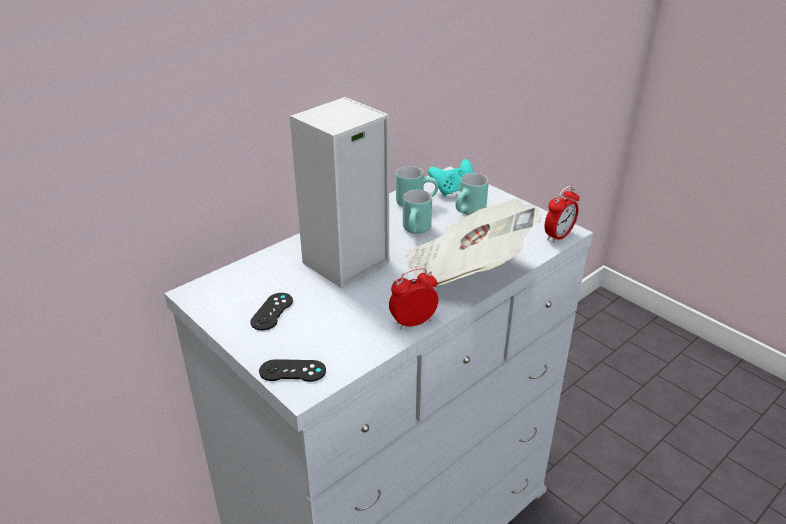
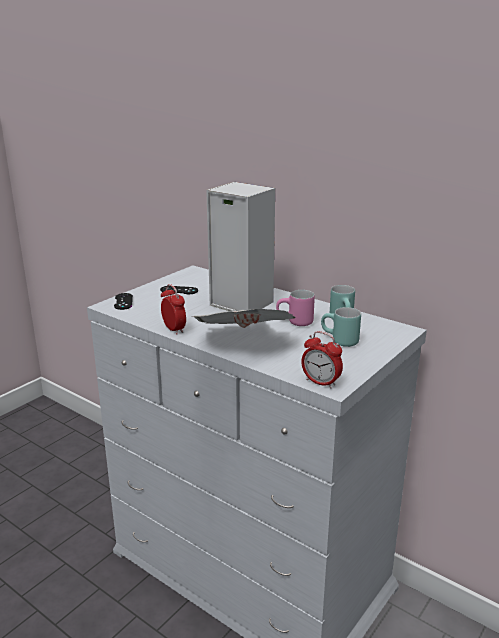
camera: 80 degrees right, 10 degrees down
(417, 232) = (295, 323): turquoise mug -> pink mug
(452, 190) = (376, 332): turquoise game controller -> none

